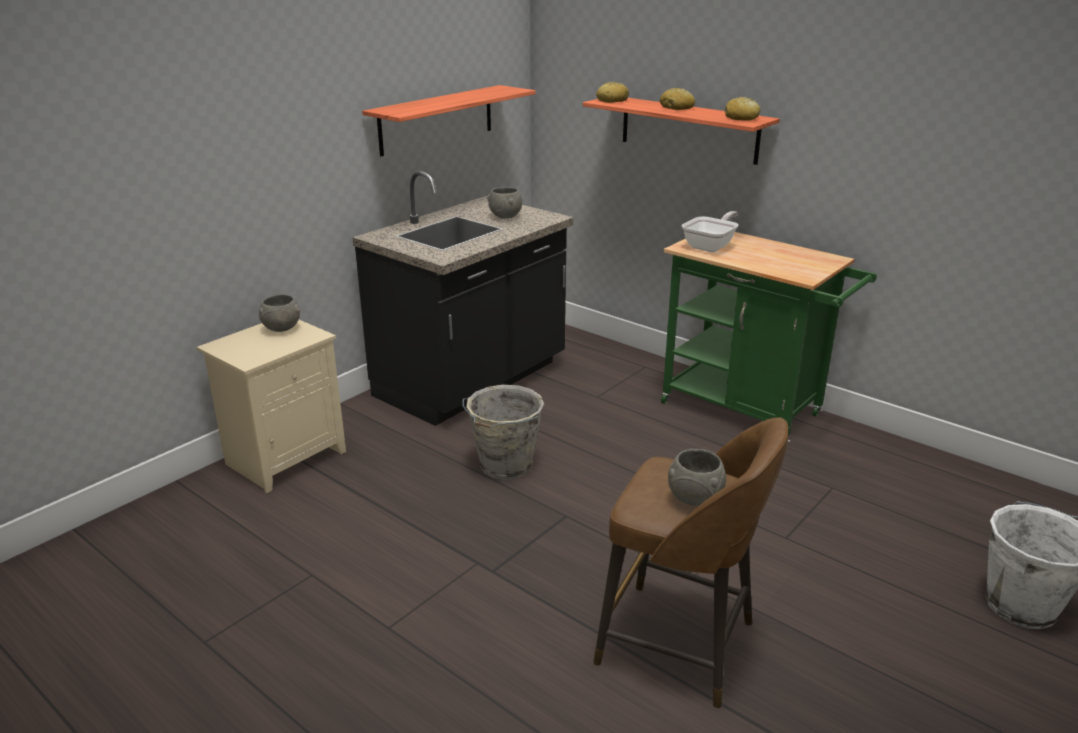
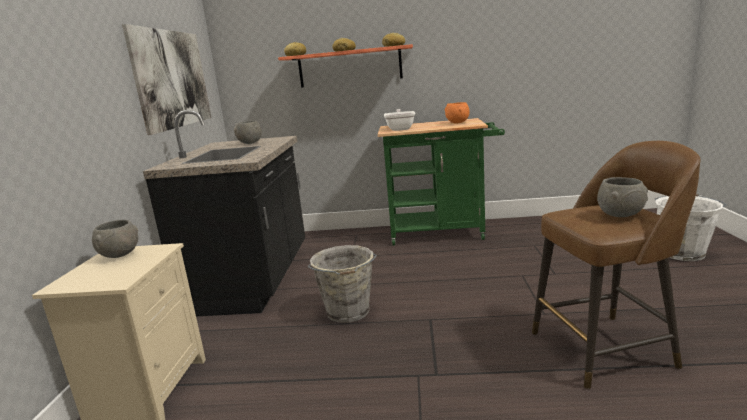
camera: 35 degrees left, 10 degrees down
(437, 119) = (172, 79): shelf -> picture
(796, 262) = (457, 123): none -> orange bowl

